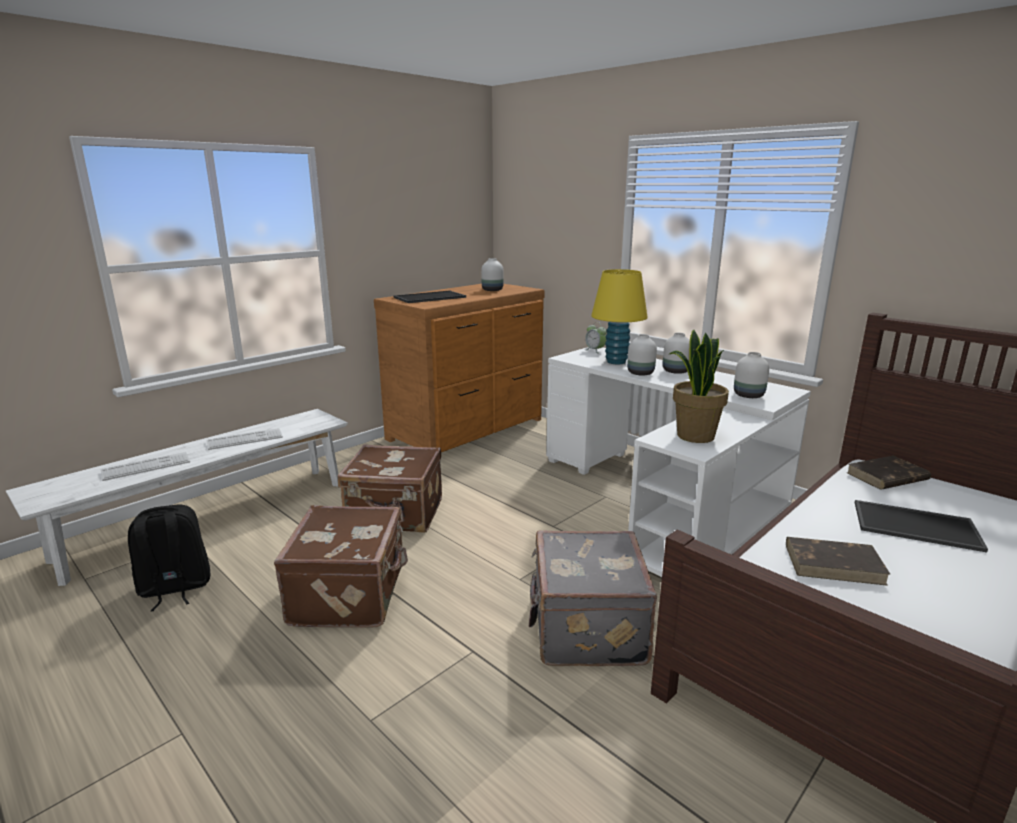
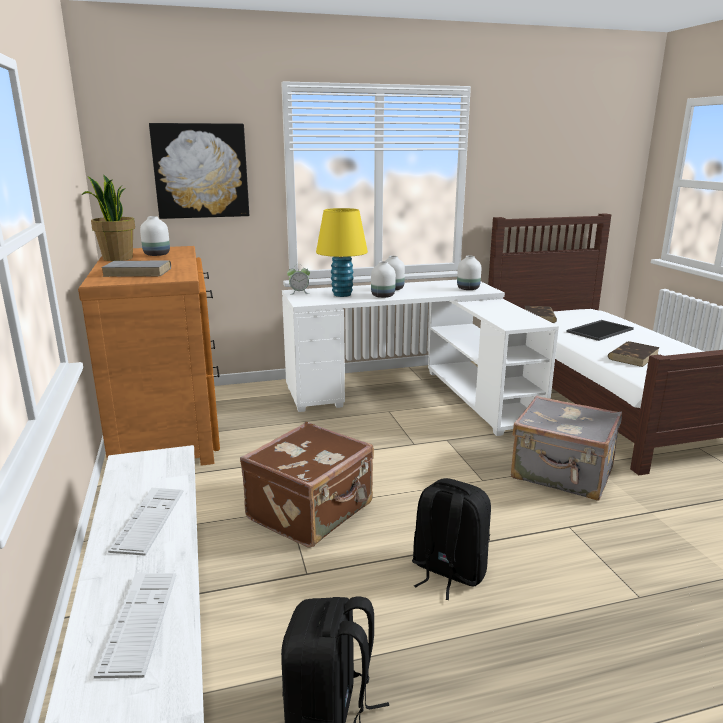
camera: 60 degrees left, 0 degrees up
(351, 594) = (447, 571): brown suitcase -> black backpack
(429, 297) = (138, 272): tray -> grey book
(559, 223) = (201, 171): none -> picture
(694, 436) = (513, 317): potted plant -> potted plant (117, 258)

